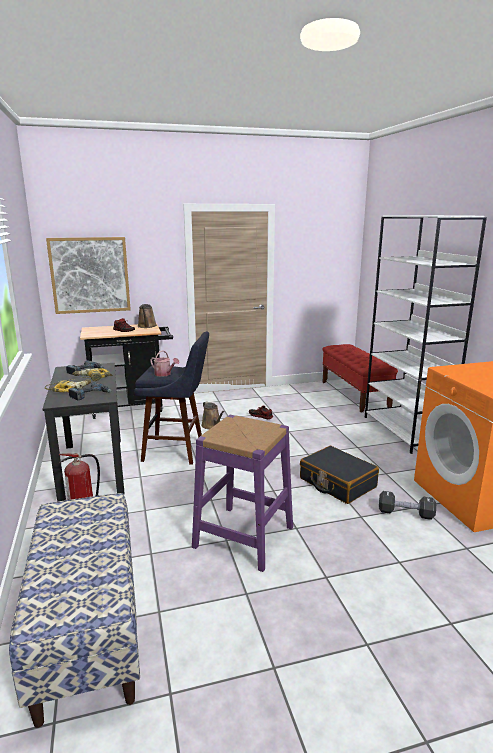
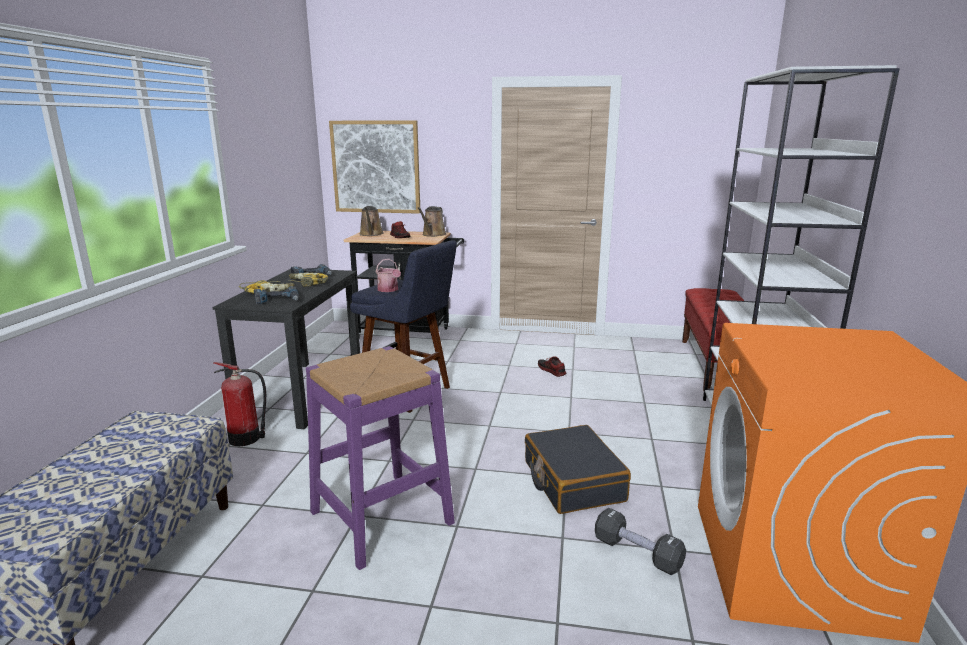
camera: 25 degrees right, 0 degrees up
(212, 426) = (478, 372): brown watering can -> brown watering can (371, 234)

